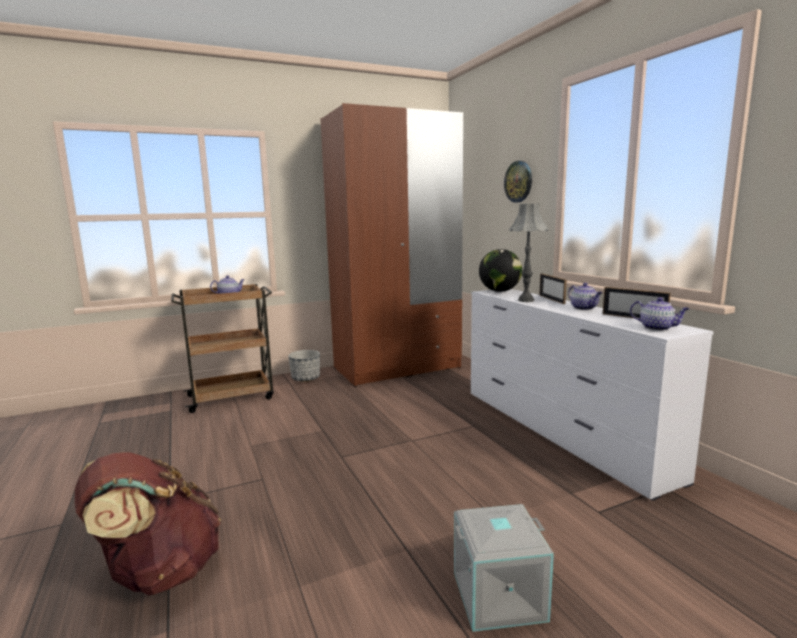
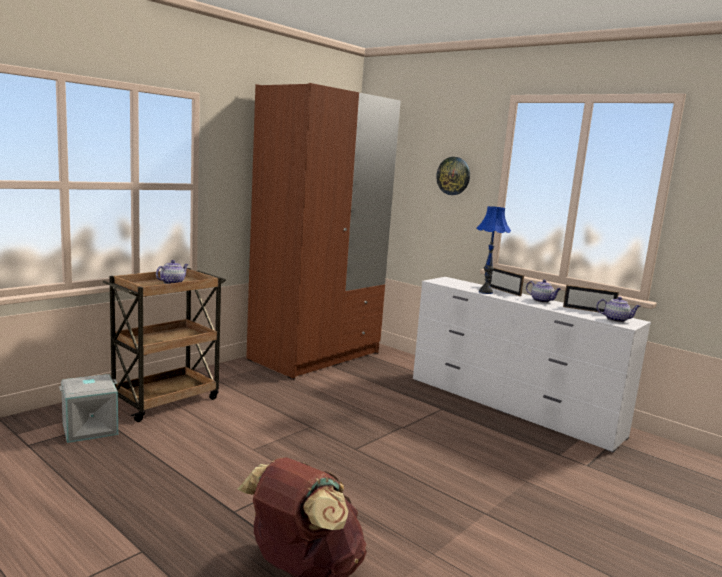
camera: 25 degrees left, 0 degrees up
(306, 378) = (229, 373): planter -> none
(498, 597) = (573, 532): grey storage box -> grey storage box (89, 429)
(499, 291) = (446, 280): globe -> none
(526, 300) = (486, 292): grey table lamp -> blue table lamp

